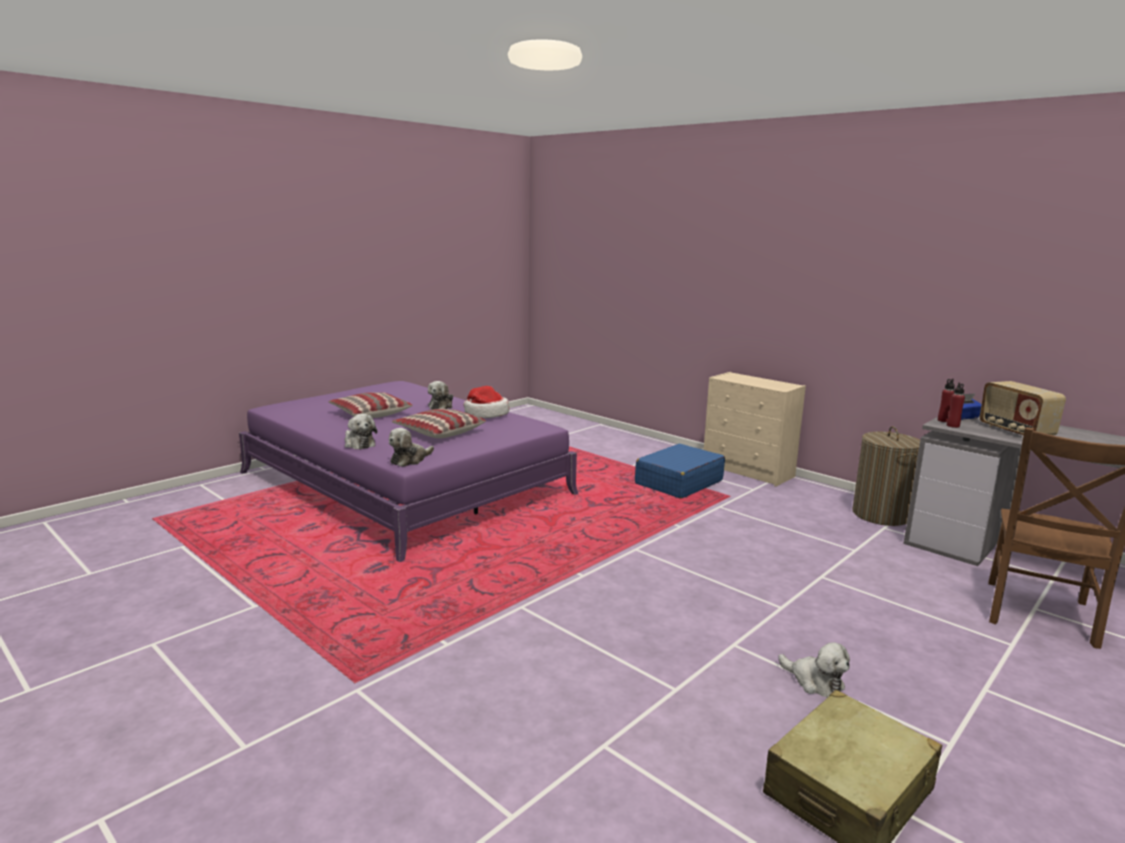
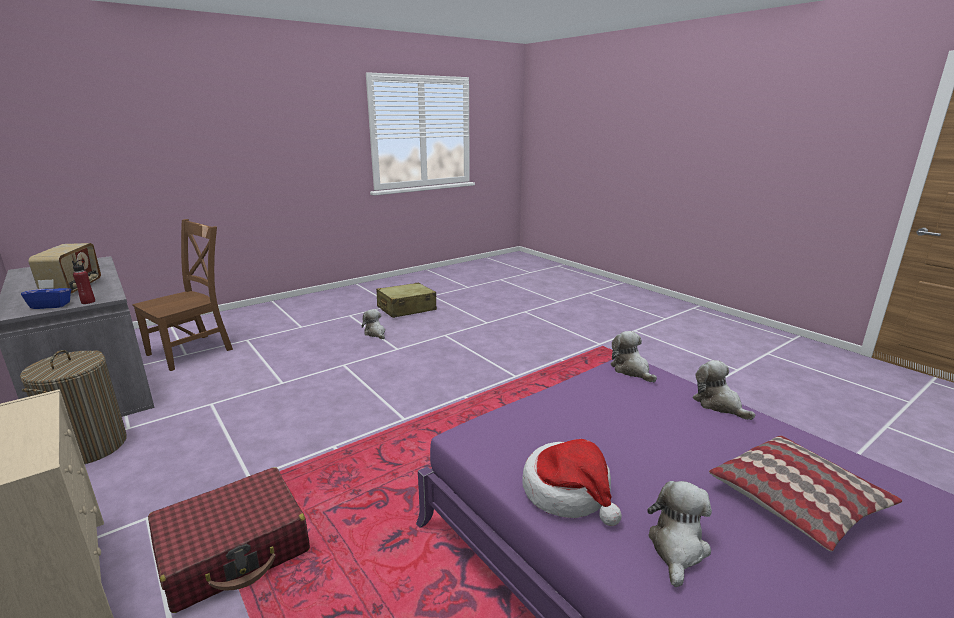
camera: 170 degrees left, 5 degrees up
(409, 460) = (631, 370): plush toy -> plush toy turned 75 degrees counterclockwise
(439, 432) = (627, 427): pillow -> none
(678, 482) = (235, 550): blue suitcase -> red suitcase
(953, 426) = (104, 296): red bottle -> none

